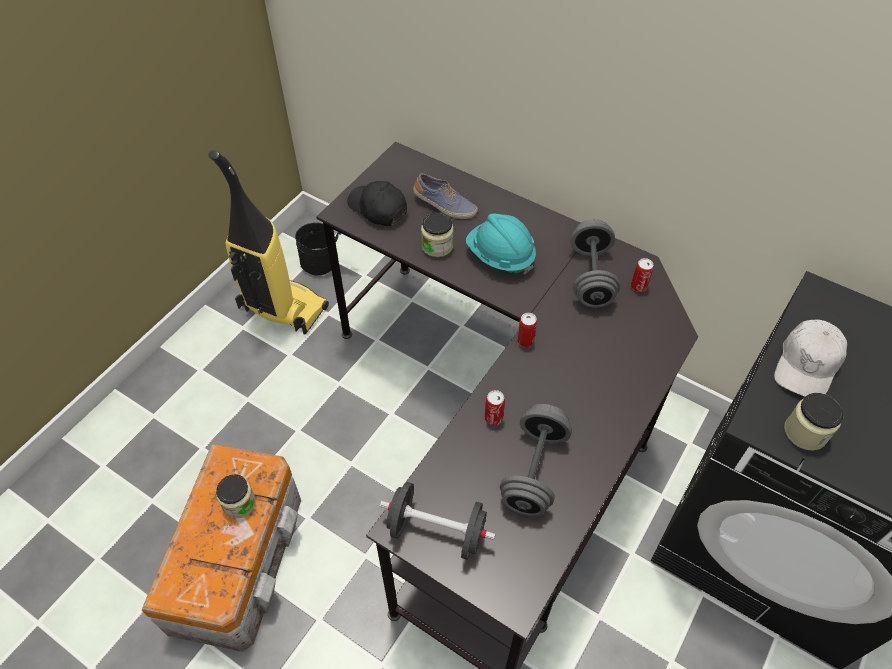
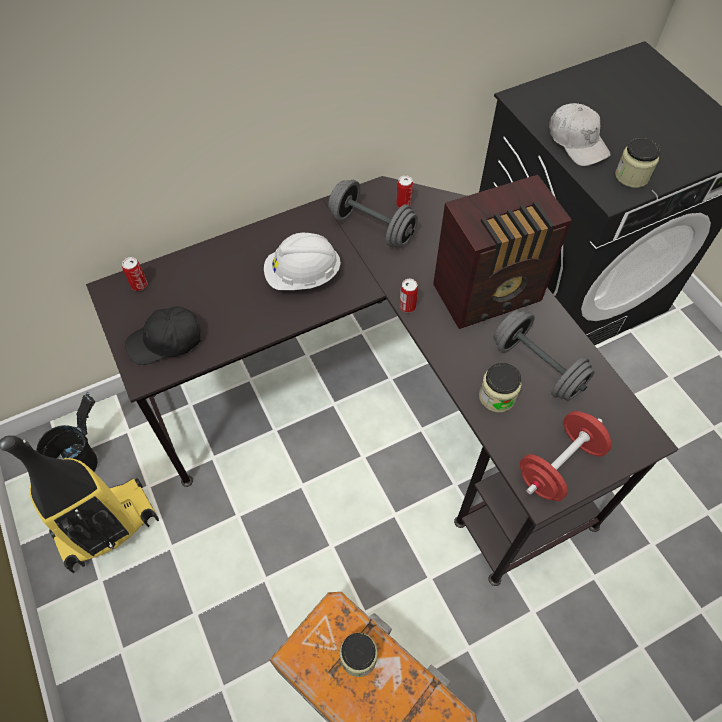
camera: 60 degrees left, 5 degrees up
(437, 246) = (254, 316): jar -> jar (497, 396)
(437, 531) = (559, 465): black dumbbell -> red dumbbell
(444, 206) = (209, 287): shoe -> none
(493, 418) = (471, 369): can -> can (139, 285)
(500, 256) = (303, 276): turquoise hard hat -> white hard hat
(589, 397) = (489, 294): none -> radio

